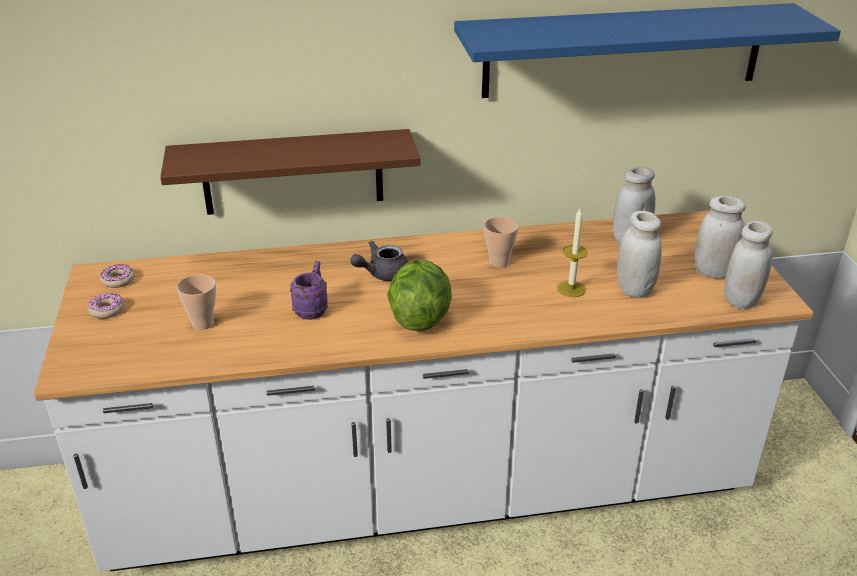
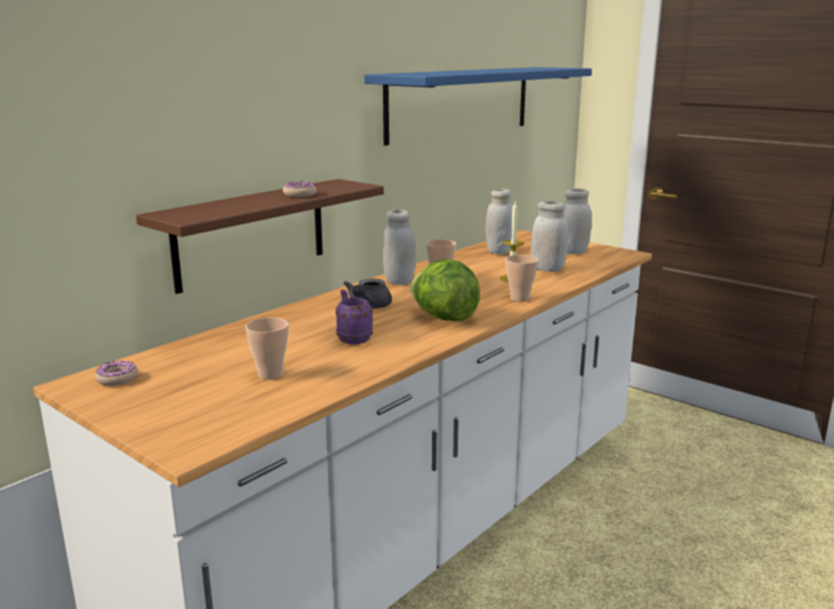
camera: 40 degrees left, 15 degrees down
(106, 310) = (146, 399): donut -> donut (300, 194)
(529, 322) = (520, 298): none -> cup
(741, 300) = (611, 258): white jar -> white jar (399, 281)

